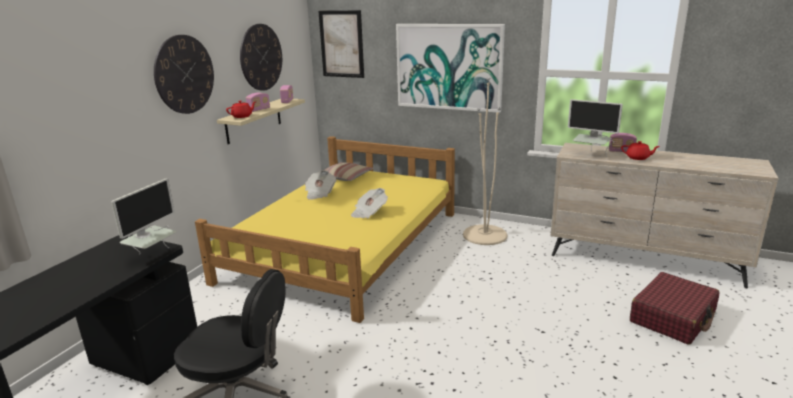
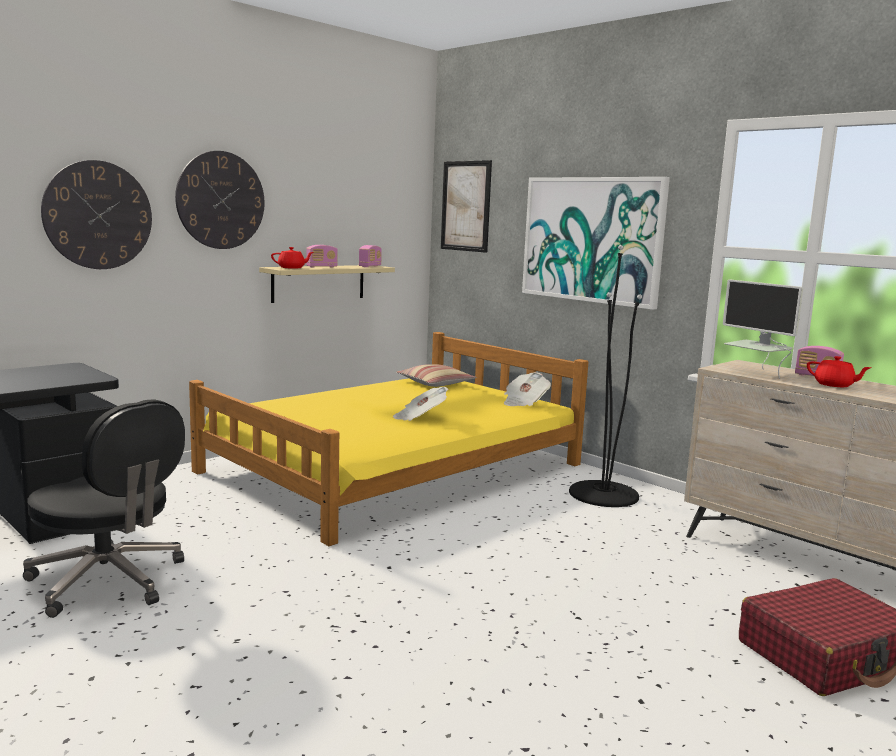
camera: 20 degrees right, 10 degrees down
(152, 257) = (74, 381): monitor -> none
(261, 57) = (344, 205): wall clock -> wall clock (98, 215)
(319, 193) = (382, 392): newspaper -> newspaper (524, 402)
(485, 235) = (603, 494): beige floor lamp -> black floor lamp

